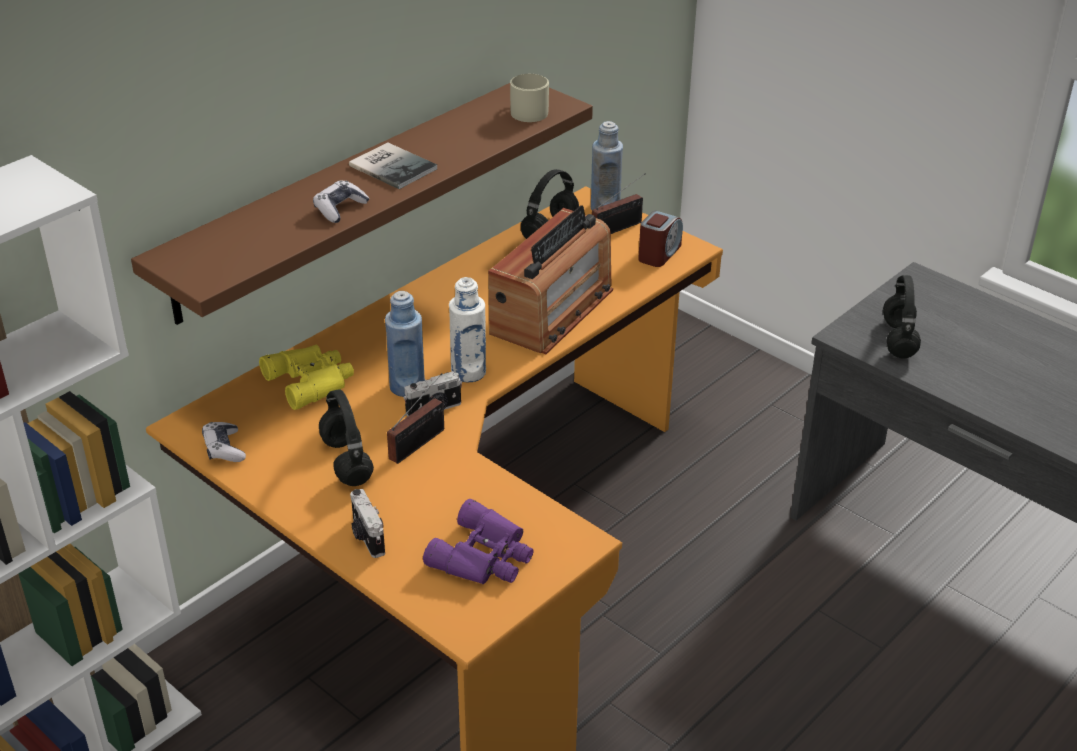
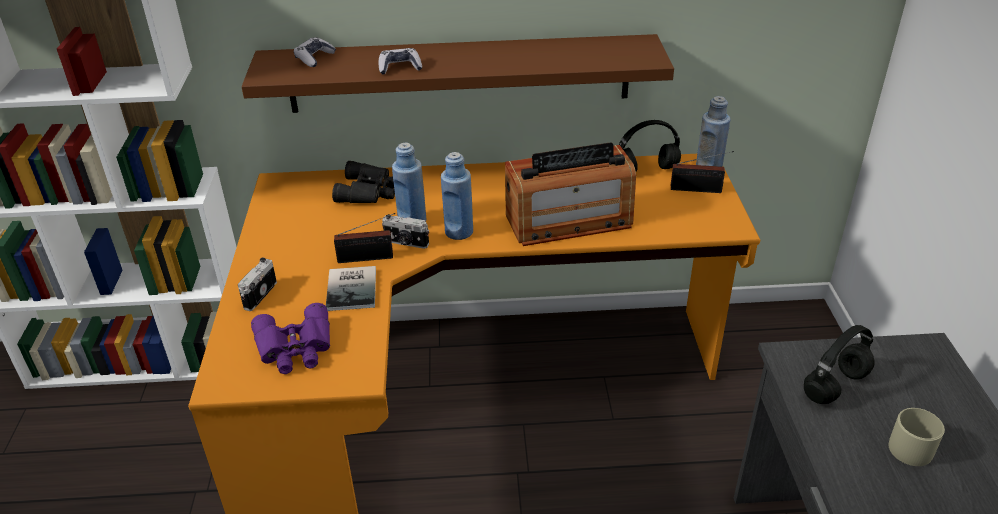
camera: 45 degrees right, 0 degrees up
(224, 449) = (272, 204): game controller -> game controller (314, 58)
(312, 381) = (369, 191): yellow binoculars -> black binoculars
(345, 461) = (316, 245): black headphones -> none
(393, 166) = (474, 56): book -> book (353, 288)
(468, 372) = (459, 232): white bottle -> blue bottle
(527, 111) = (619, 55): beige mug -> beige mug (910, 445)
(659, 253) = (703, 219): alarm clock -> none

